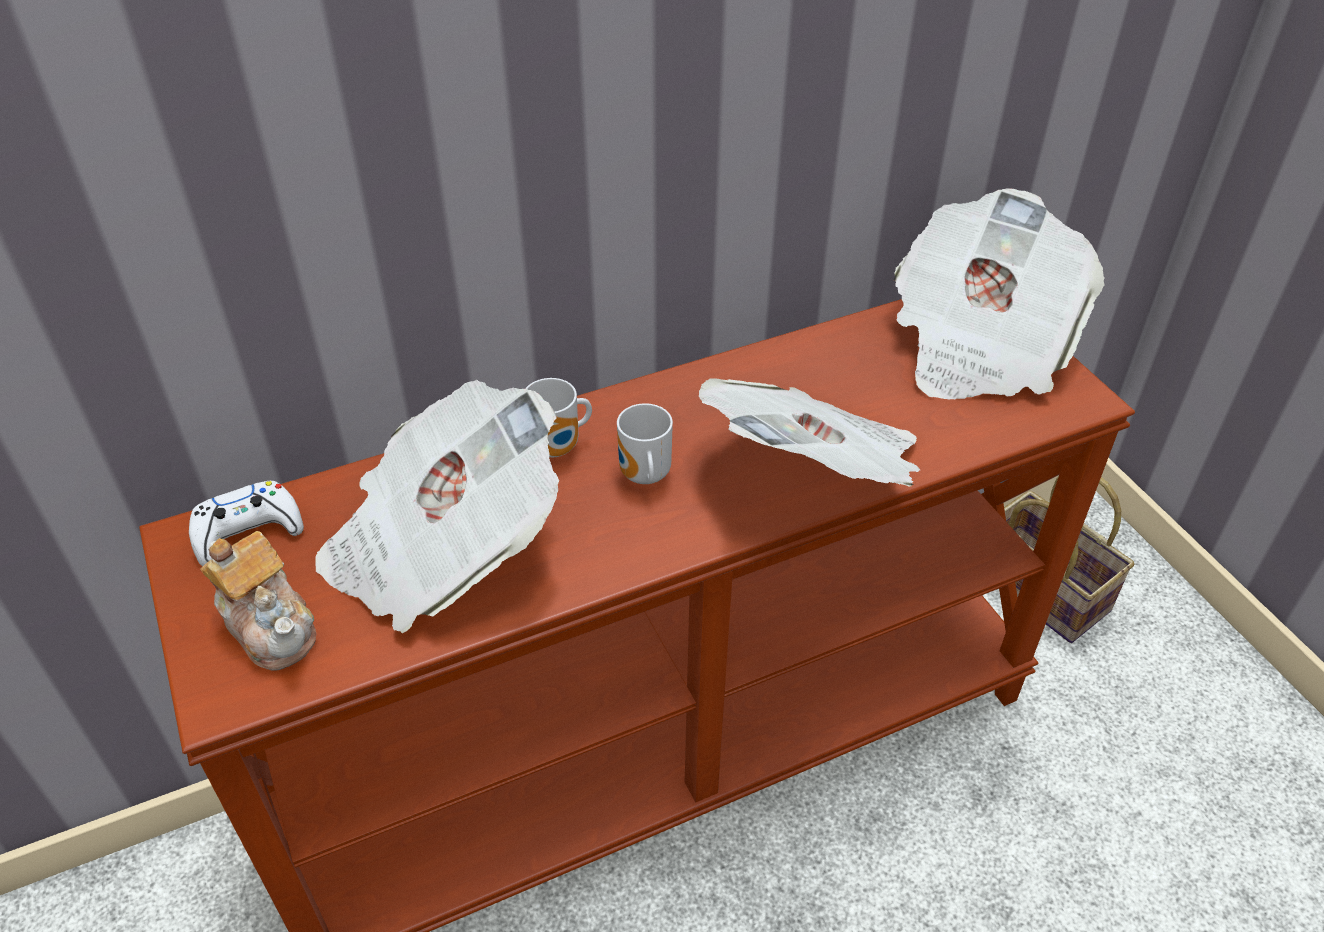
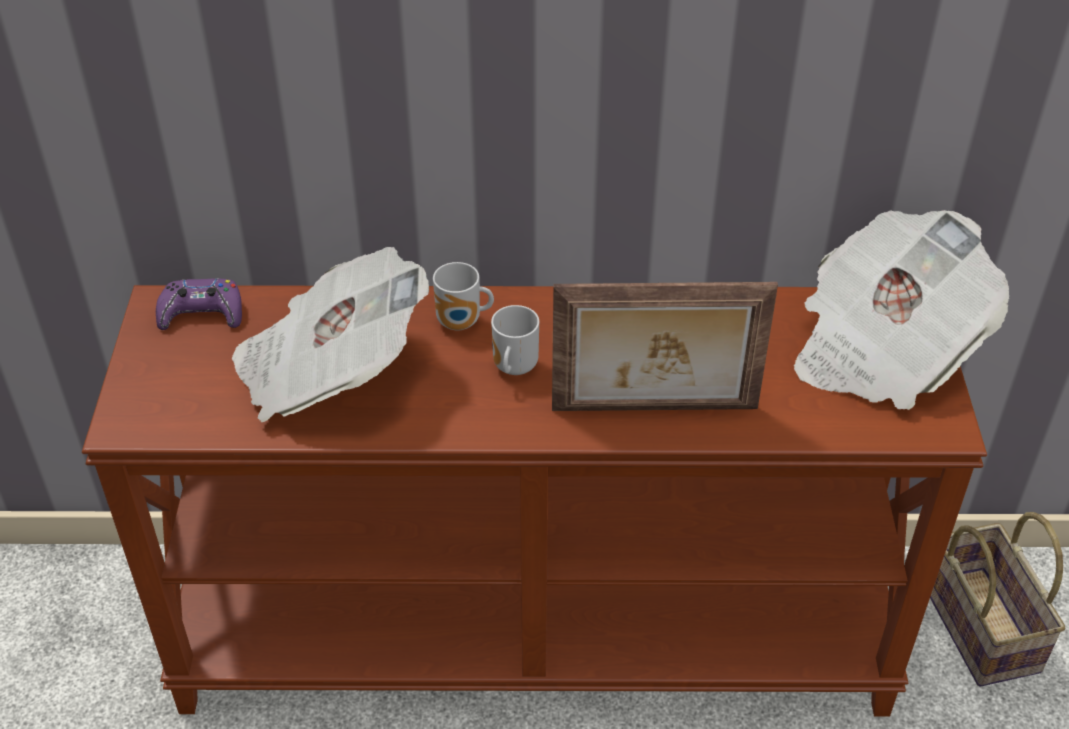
camera: 25 degrees right, 0 degrees up
(247, 532) = (202, 313): white game controller -> purple game controller
(271, 625) = (181, 386): teapot -> none
(815, 473) = (655, 411): newspaper -> picture frame

